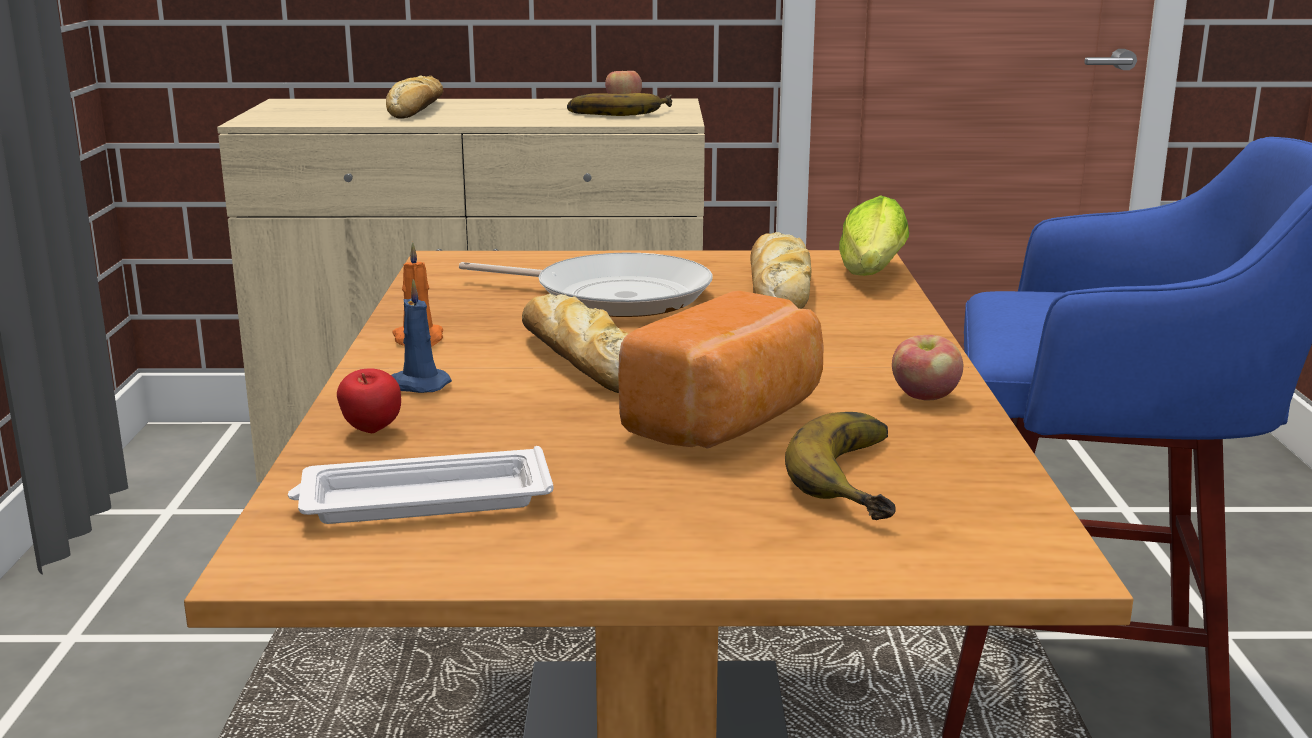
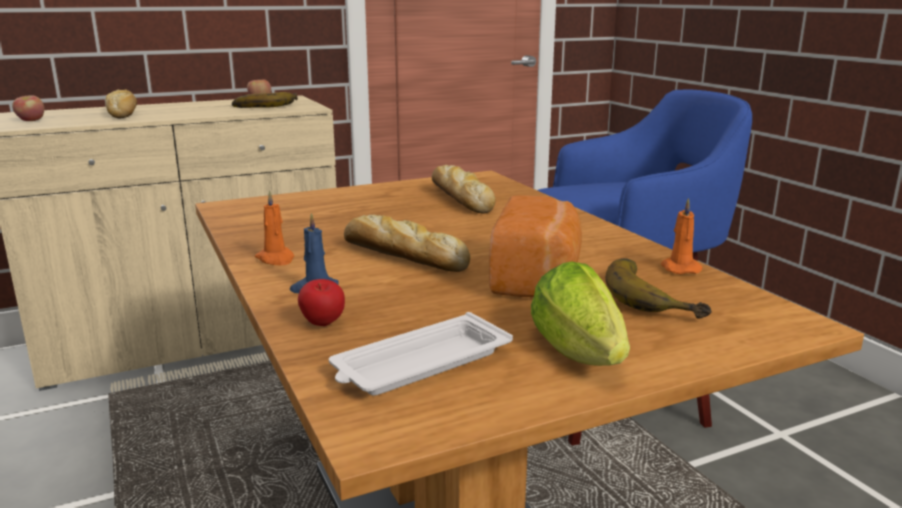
camera: 25 degrees left, 0 degrees up
(613, 296) = (368, 214): frying pan -> none
(870, 275) = (498, 185): lettuce -> lettuce (581, 353)
(925, 396) = (619, 246): apple -> apple (31, 120)
(972, 446) = (679, 268): none -> orange candle

